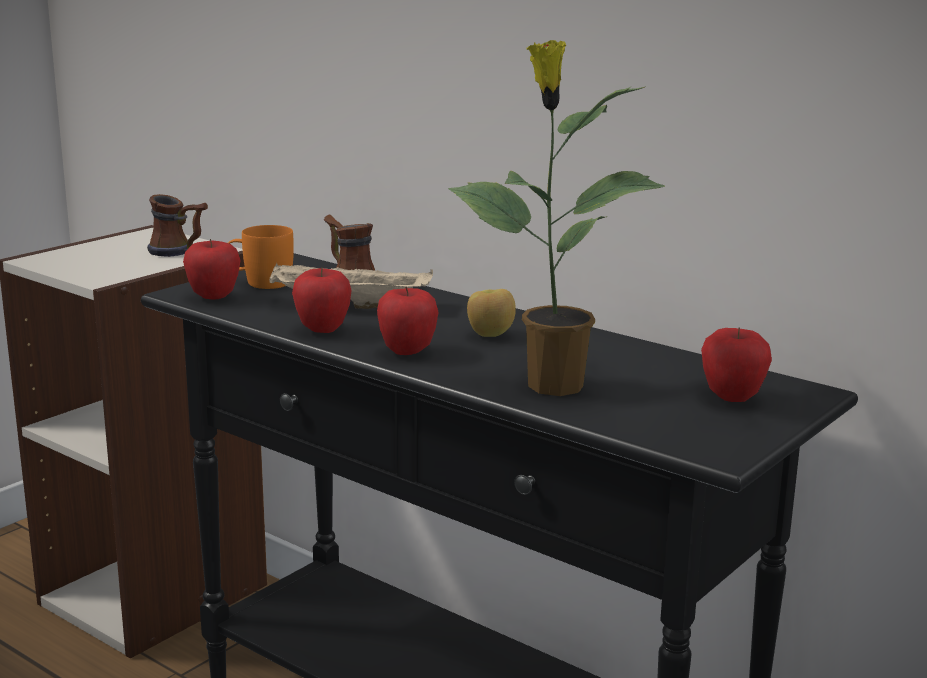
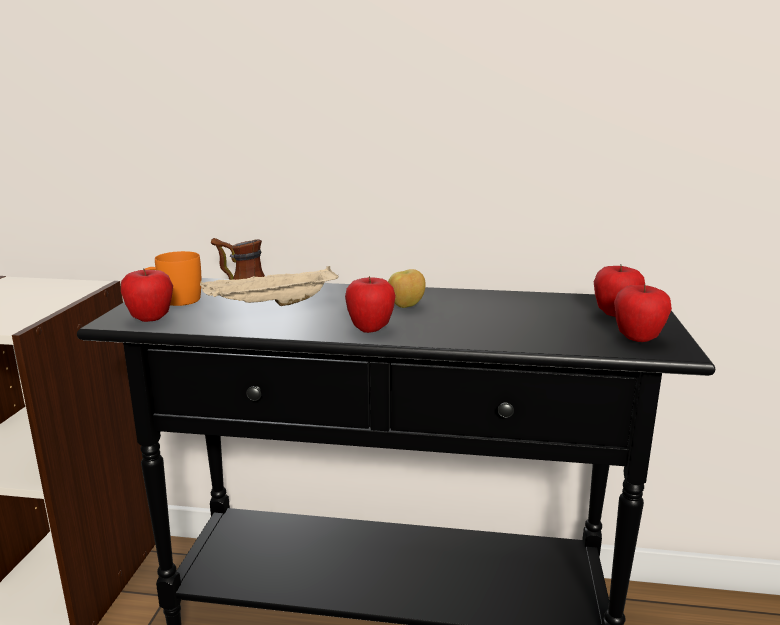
camera: 30 degrees left, 0 degrees up
(180, 252) = (57, 292): mug -> none
(322, 330) = (281, 326): apple -> apple (638, 339)
(551, 386) = (505, 331): potted plant -> none

